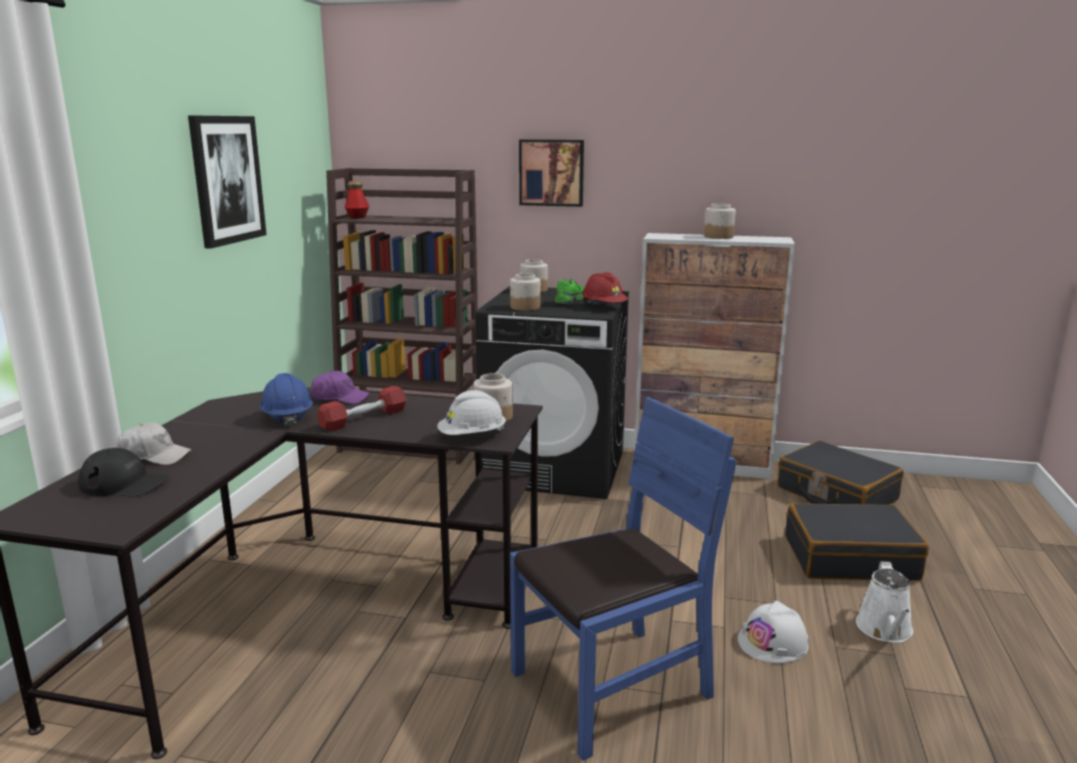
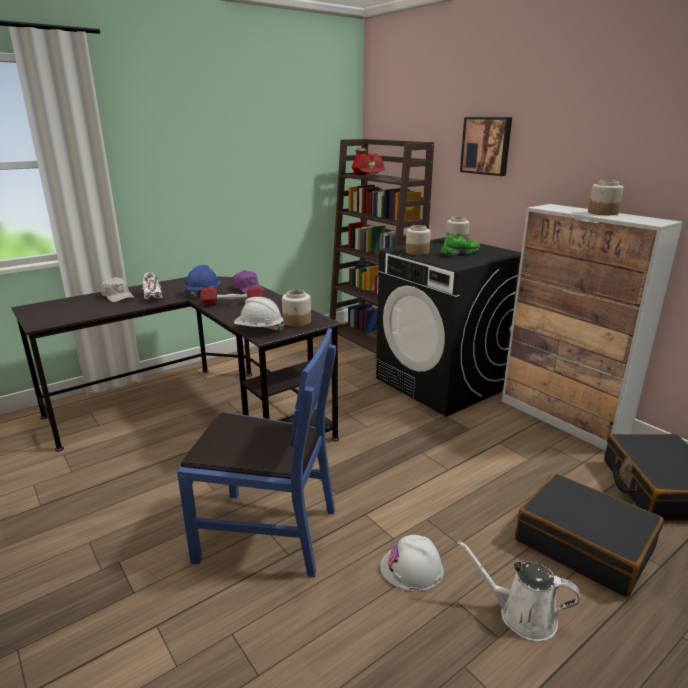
camera: 40 degrees right, 5 degrees up
(125, 483) = (82, 306): black cap -> none
(215, 440) = (152, 296): none -> white shoe
(227, 180) = (248, 142): picture -> none
(604, 306) = (475, 261): red hard hat -> red hard hat (372, 177)
(885, 630) = (521, 615): white watering can -> white watering can turned 60 degrees clockwise

